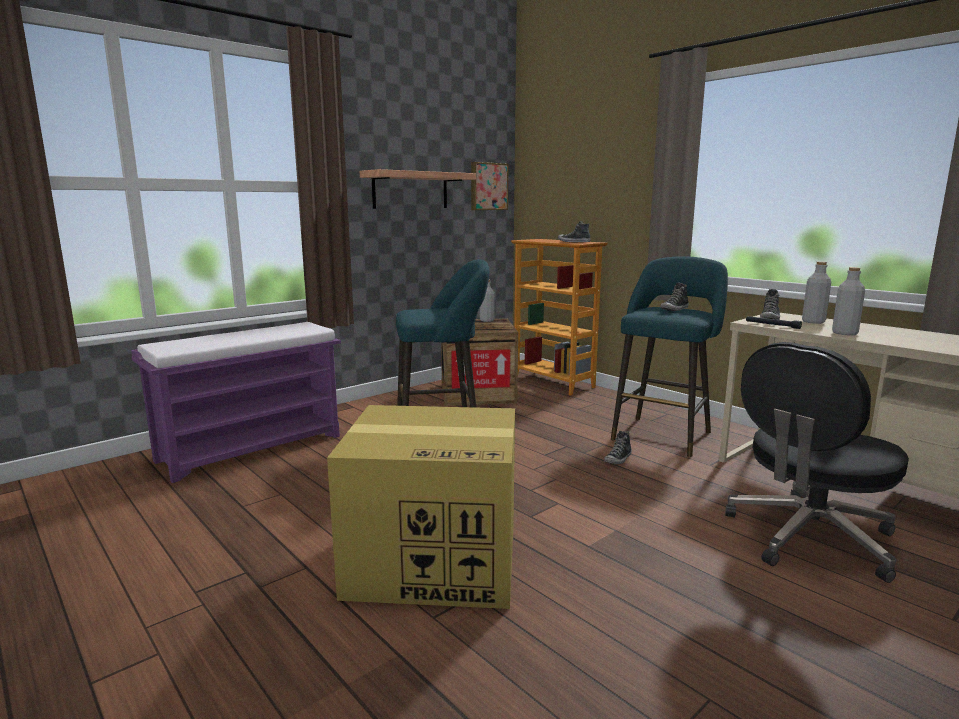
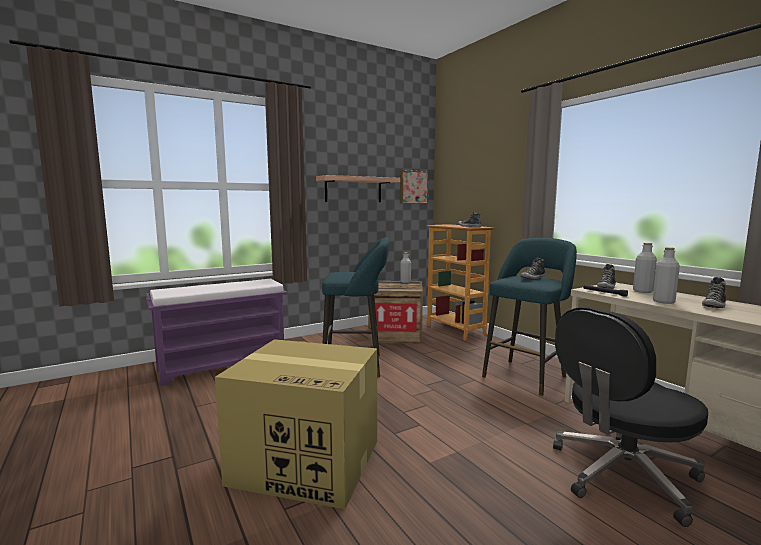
camera: 10 degrees right, 5 degrees down
(618, 459) = (482, 393): shoe -> shoe (714, 305)

